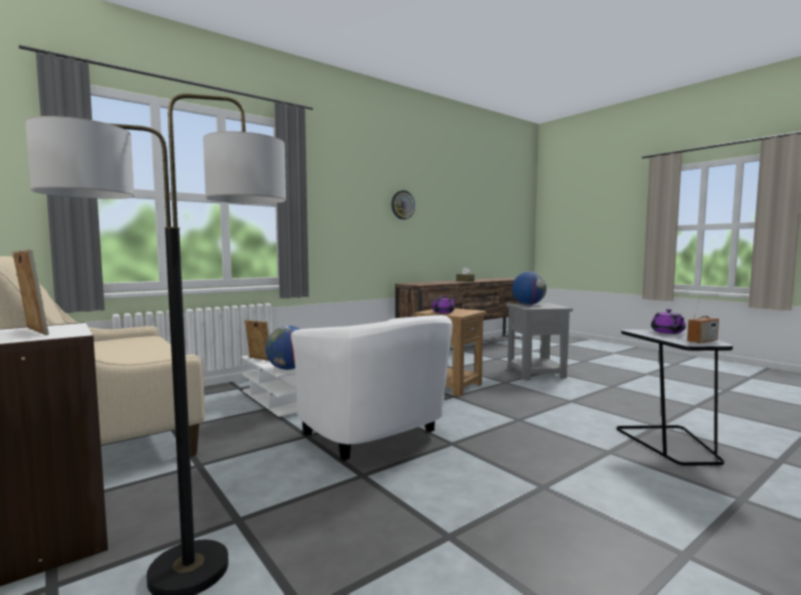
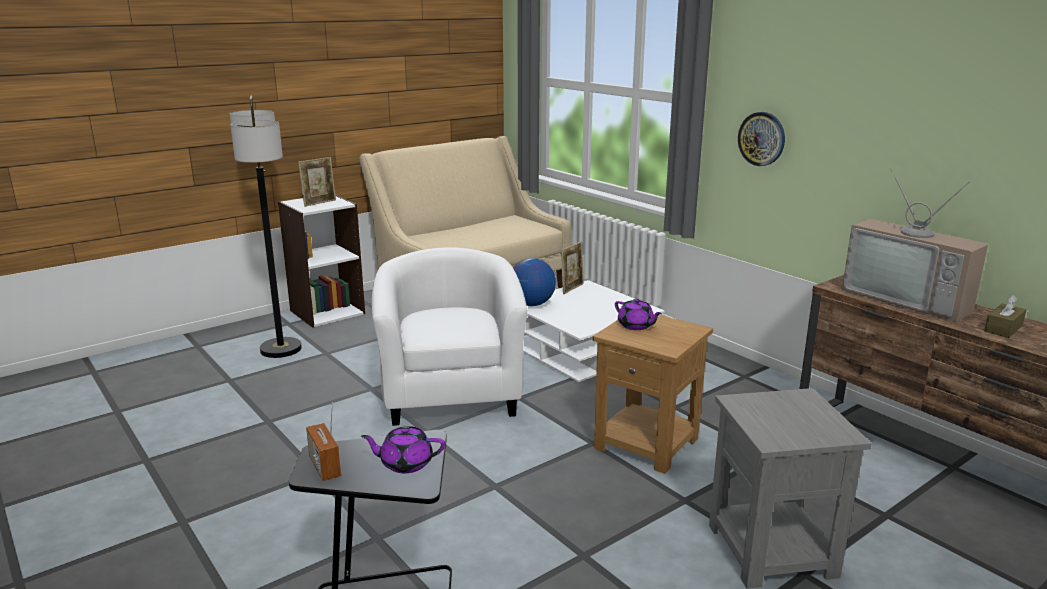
camera: 90 degrees right, 15 degrees up
(377, 437) = (451, 393): white armchair -> white armchair turned 120 degrees clockwise
(402, 205) = (914, 113): wall clock -> wall clock (762, 139)
(434, 282) = (910, 299): none -> television
(528, 304) = (803, 409): globe -> none

